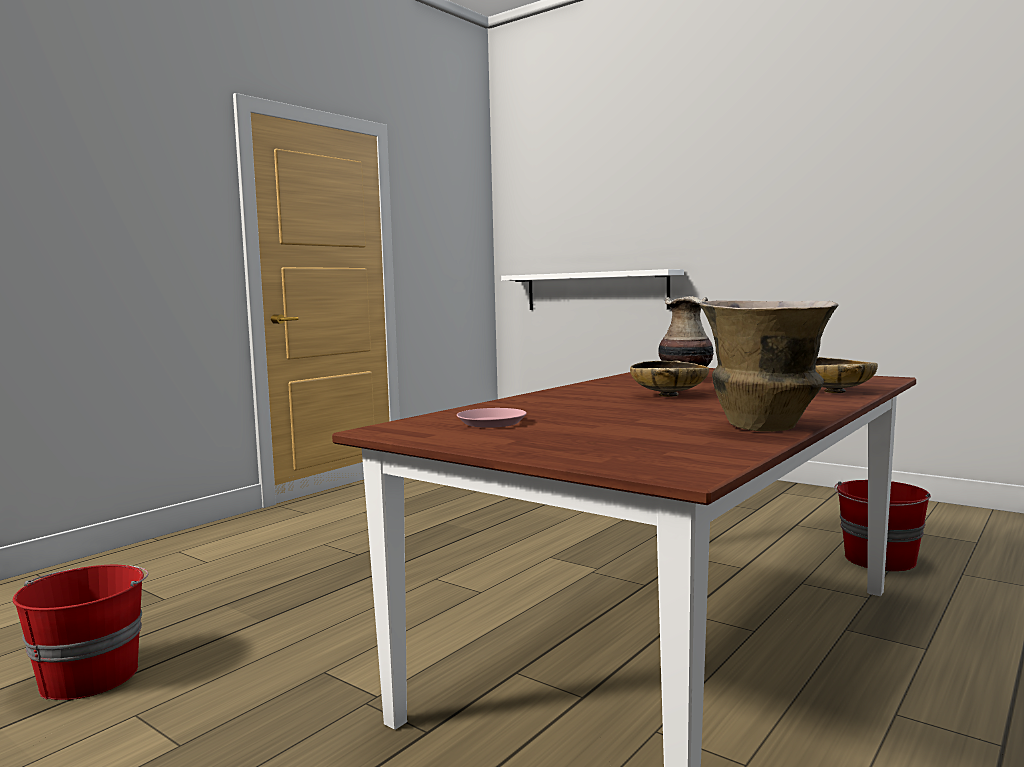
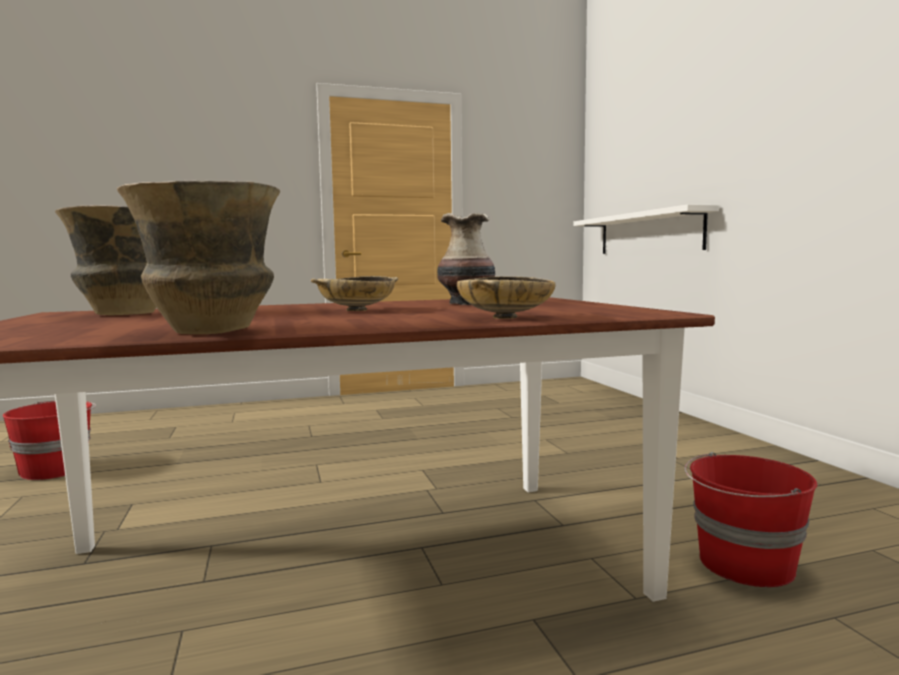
camera: 35 degrees right, 0 degrees up
(491, 423) = (126, 314): pink plate -> vase

